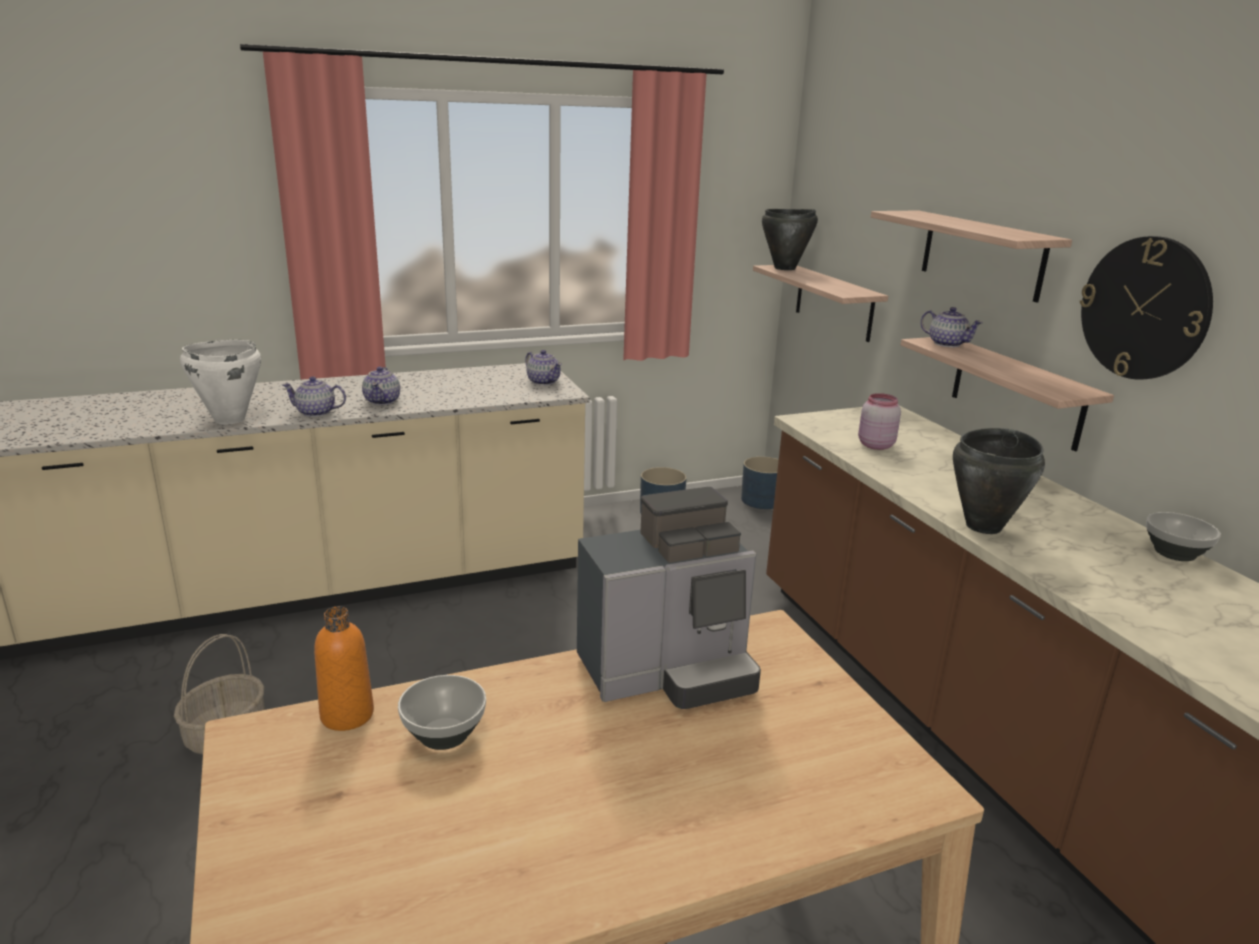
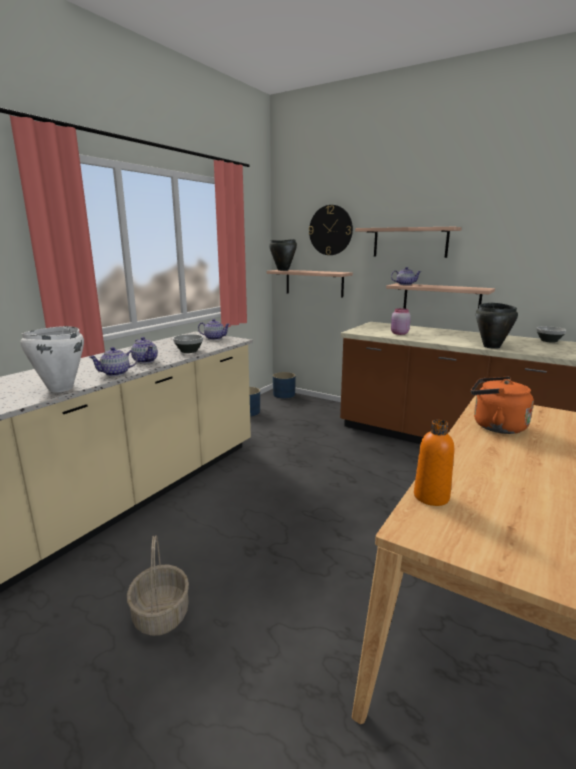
camera: 35 degrees left, 5 degrees down
(445, 734) = (485, 483): bowl -> bowl (189, 351)
(669, 671) = (495, 426): coffee machine -> orange kettle
(1144, 308) = (504, 249): wall clock -> wall clock (330, 230)

